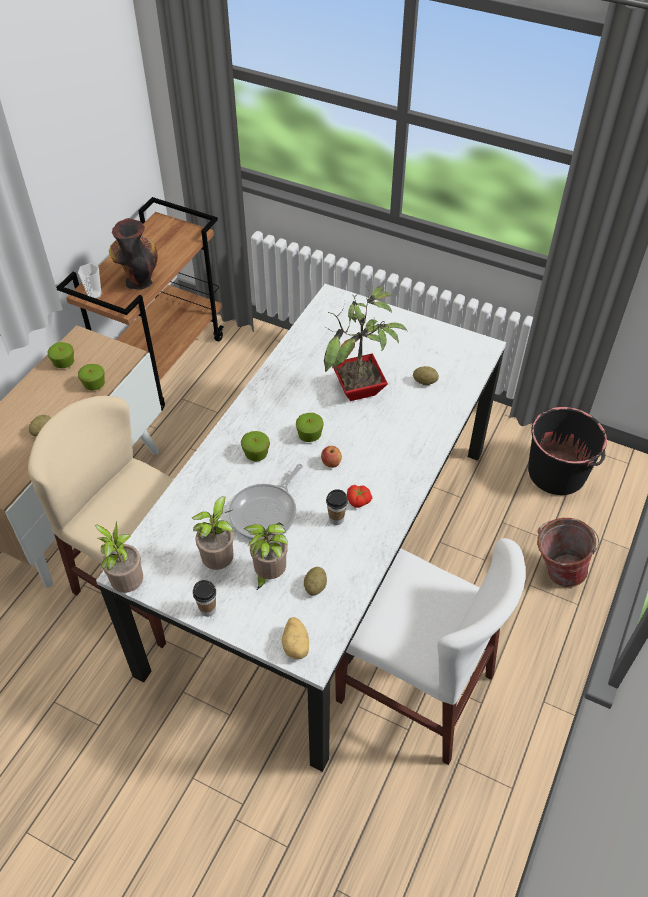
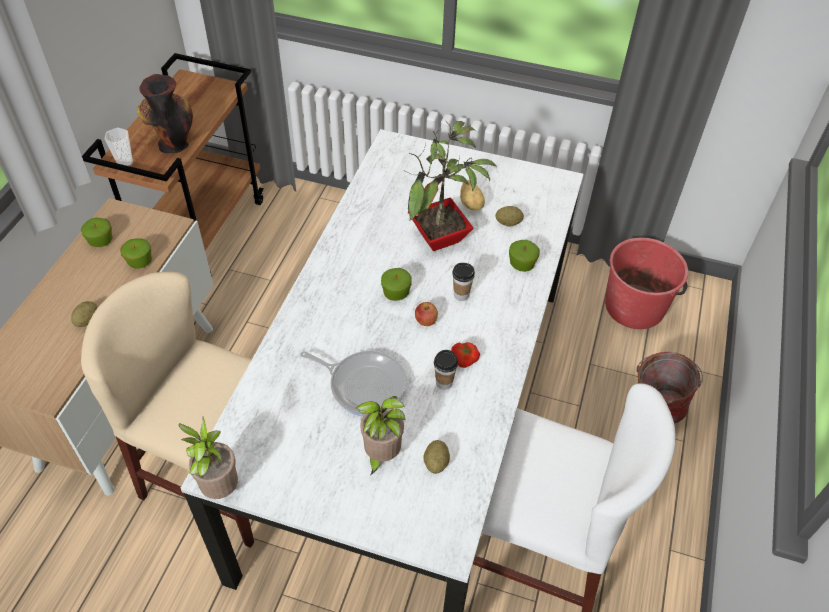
camera: 10 degrees left, 0 degrees up
(208, 609) = (318, 505): cup -> cup (461, 295)
(220, 562) = (322, 448): potted plant -> none
(256, 454) = (341, 320): apple -> apple (522, 264)
(266, 513) = (364, 385): frying pan -> frying pan turned 90 degrees counterclockwise
(296, 645) = (428, 533): potato -> potato (471, 204)
(557, 472) = (635, 306): black bucket -> red bucket

